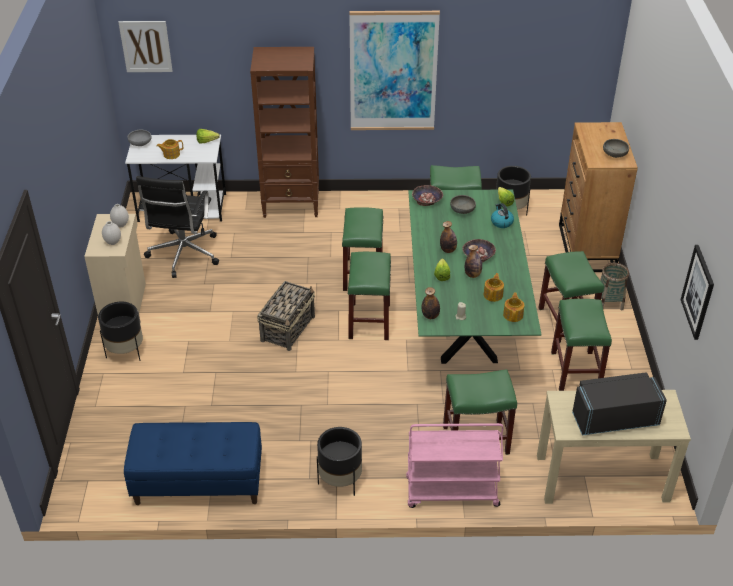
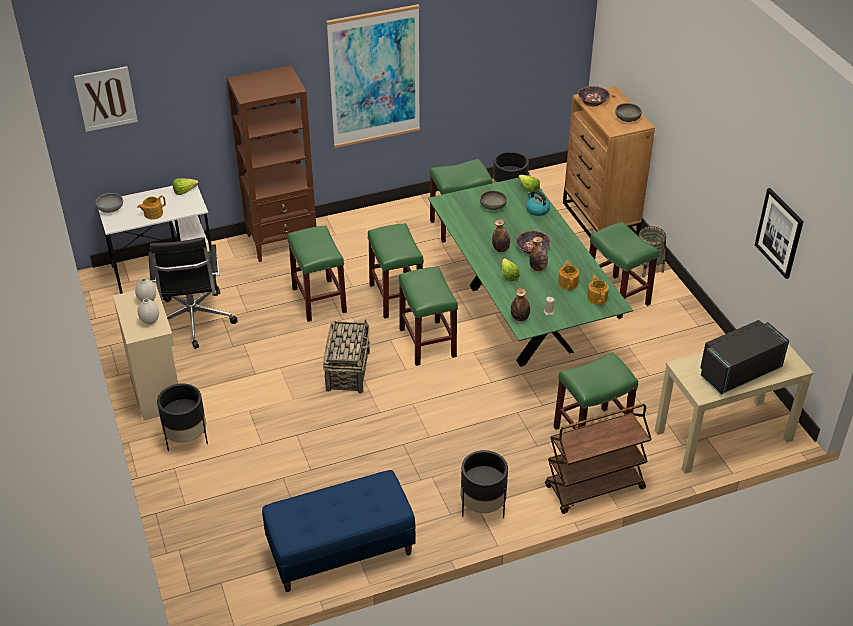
camera: 20 degrees left, 0 degrees up
(427, 199) = (452, 203): bowl -> bowl (593, 100)
(451, 493) = (594, 488): pink cart -> brown cart
(576, 371) = (650, 341): green stool -> green stool (320, 300)

